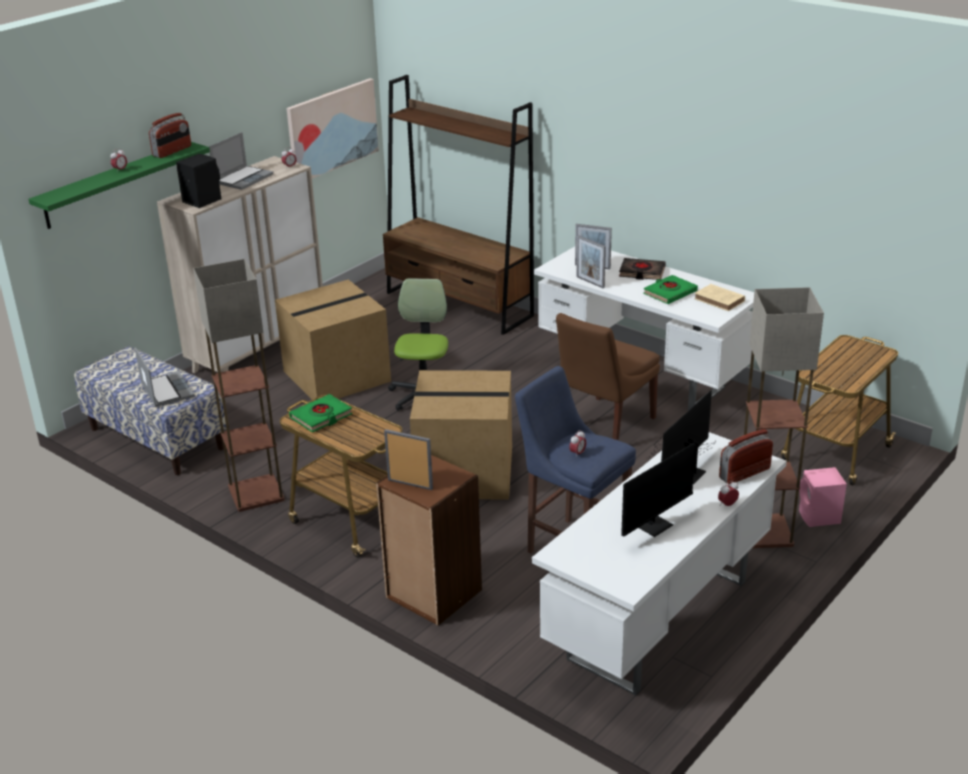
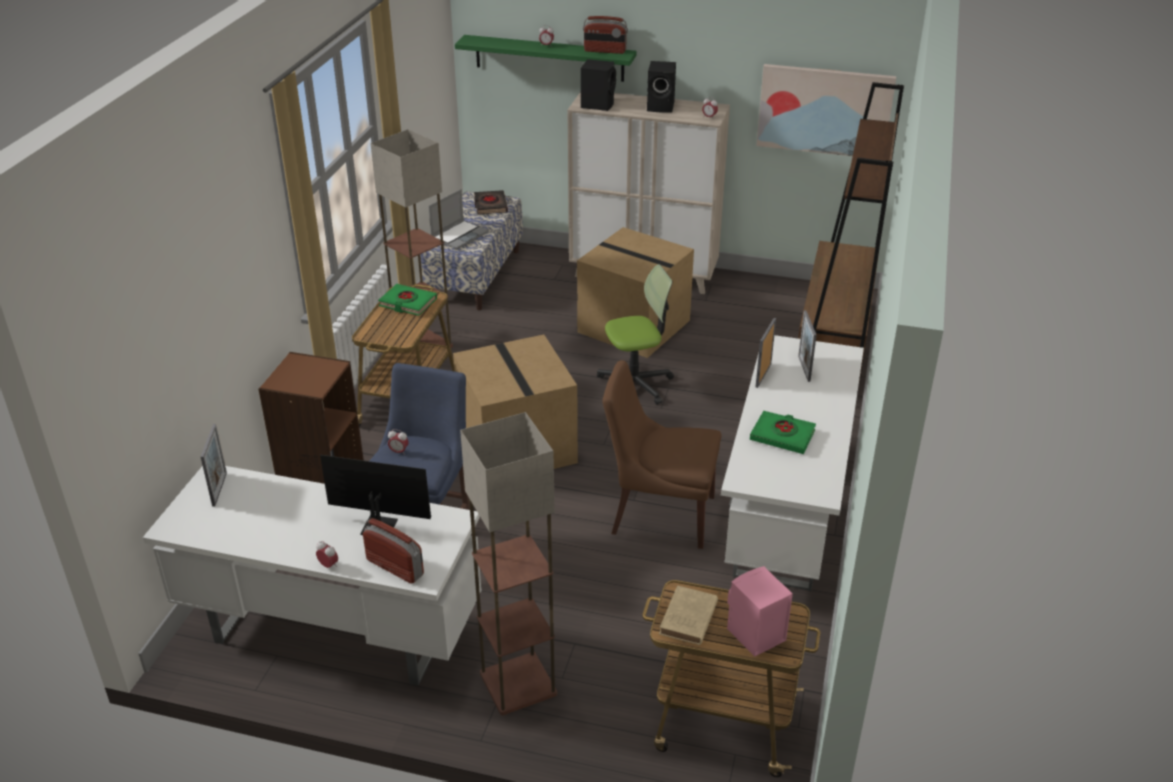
camera: 65 degrees right, 5 degrees up
(243, 179) = (661, 107): laptop -> black speaker
(410, 484) = (292, 368): picture frame -> picture frame (219, 489)
(642, 272) = (820, 405): black book -> black book (490, 205)
(657, 523) = (280, 524): monitor -> none
(720, 300) = (793, 478): beige book -> beige book (688, 620)
(819, 518) = (570, 729): pink speaker -> pink speaker (754, 635)

